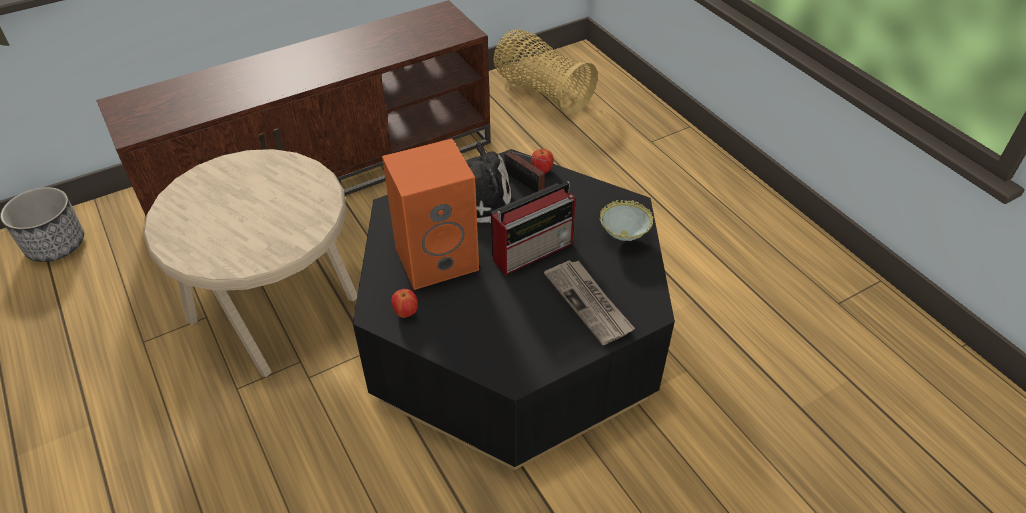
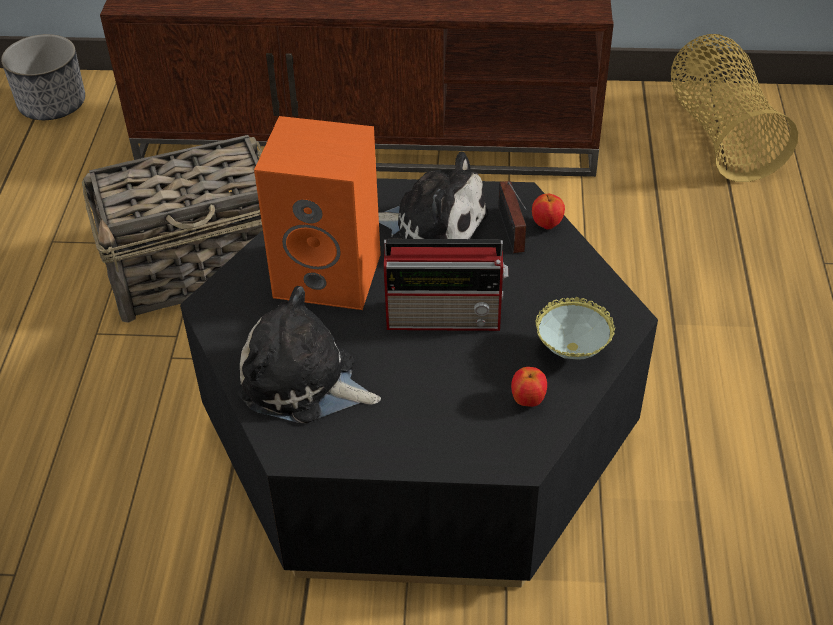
camera: 35 degrees right, 0 degrees up
(277, 309) = (199, 268): beige side table -> basket
(406, 313) = (242, 319): apple -> apple (528, 400)
(484, 332) = (304, 383): none -> plush toy
(589, 303) = (453, 410): newspaper -> none

